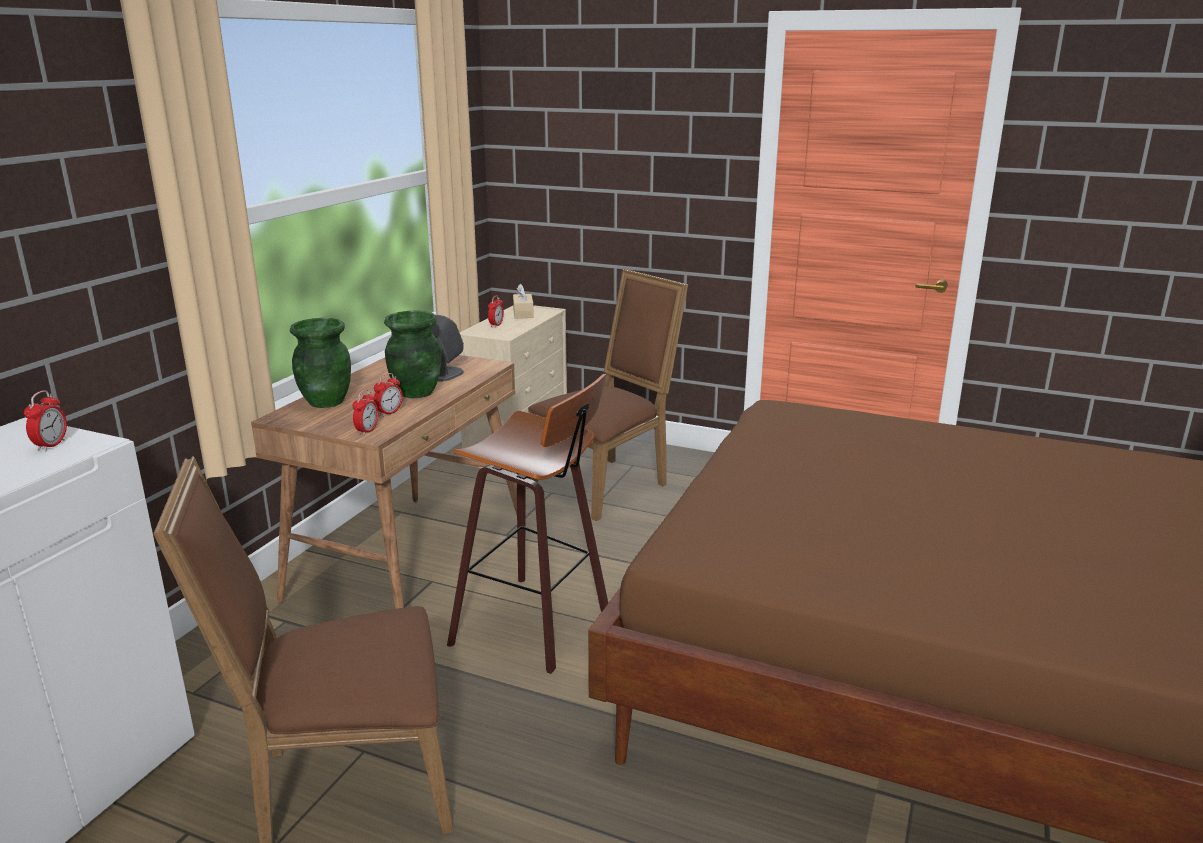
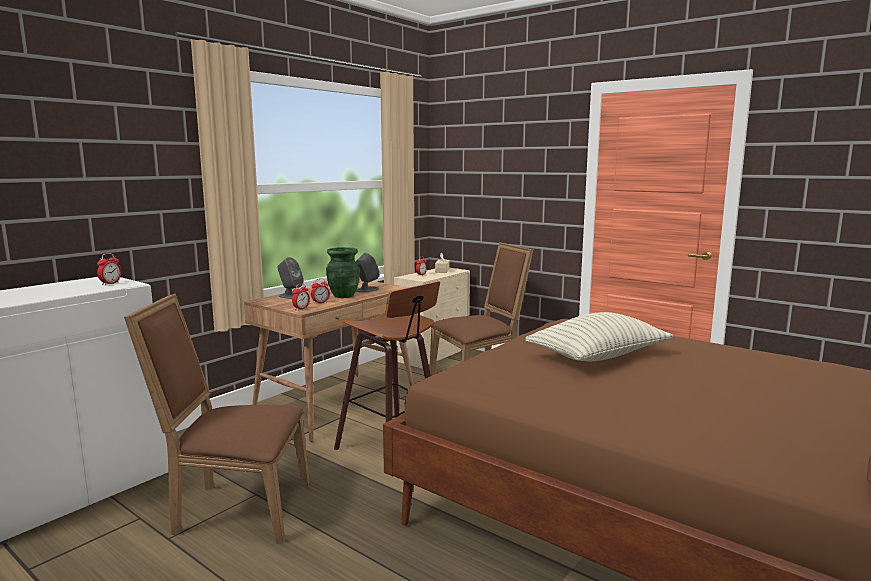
camera: 15 degrees right, 10 degrees down
(326, 402) = (290, 296): green vase -> grey speaker
(862, 476) = (598, 356): none -> pillow

